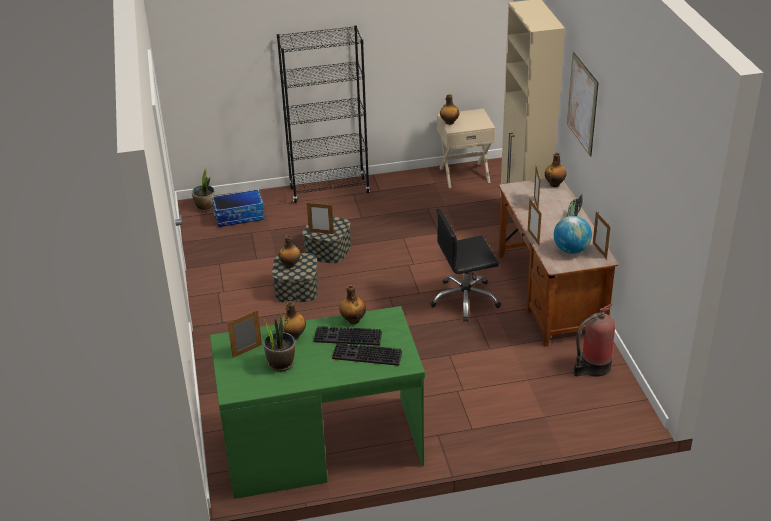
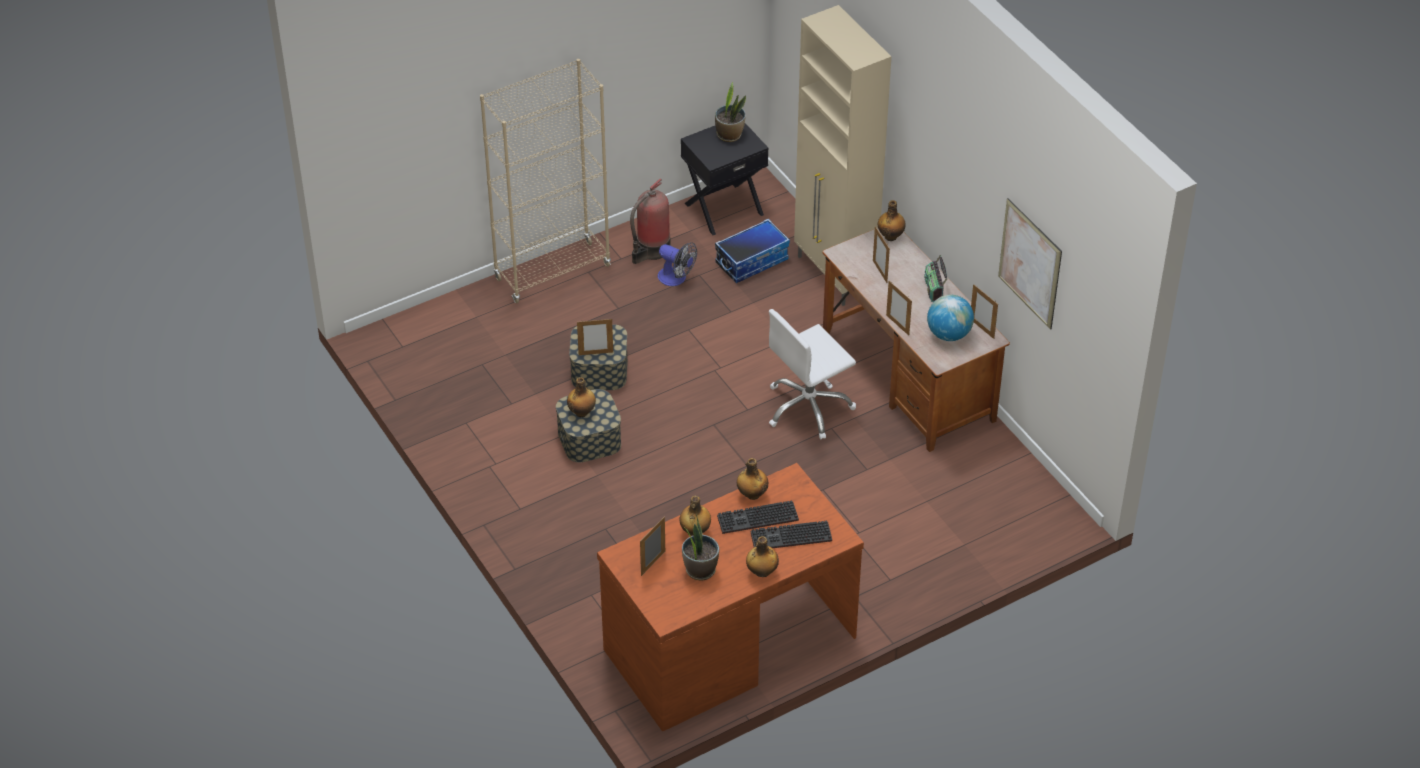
camera: 20 degrees left, 10 degrees up
(205, 207) = (394, 336): potted plant -> potted plant (729, 135)
(239, 216) = (451, 341): storage box -> storage box (751, 261)
(321, 445) = (728, 642): green desk -> brown desk
(329, 190) = (552, 272): black bookcase -> beige bookcase
(411, 207) = (676, 278): none -> fan
(449, 122) = (704, 150): bottle -> bottle (761, 572)
(464, 174) = (723, 208): beige nightstand -> black nightstand
(465, 300) = (808, 407): black office chair -> white office chair
(582, 104) = (928, 148): picture -> picture (1030, 263)
(593, 367) = (995, 467): fire extinguisher -> fire extinguisher (651, 250)

